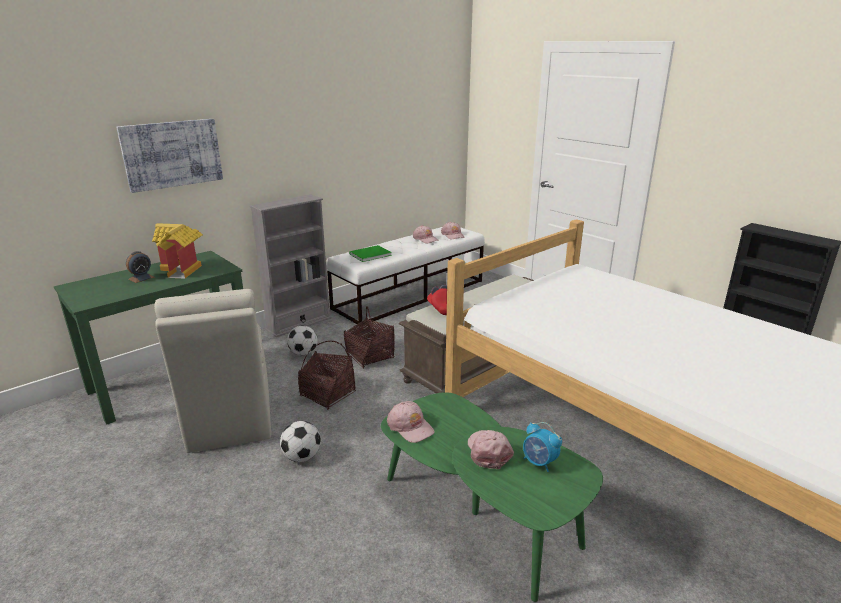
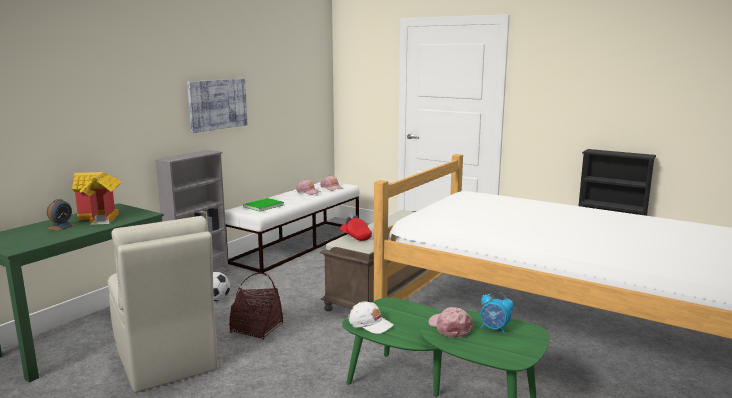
camera: 15 degrees left, 10 degrees down
(172, 154) = (85, 108): picture -> picture (217, 104)
(302, 457) = (256, 379): football -> none
(370, 356) = (283, 295): basket -> none
(410, 427) = (370, 323): pink cap -> white cap

